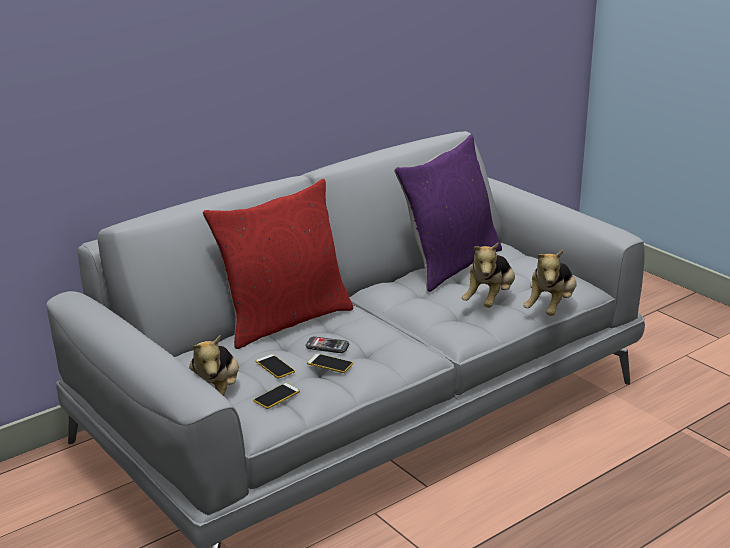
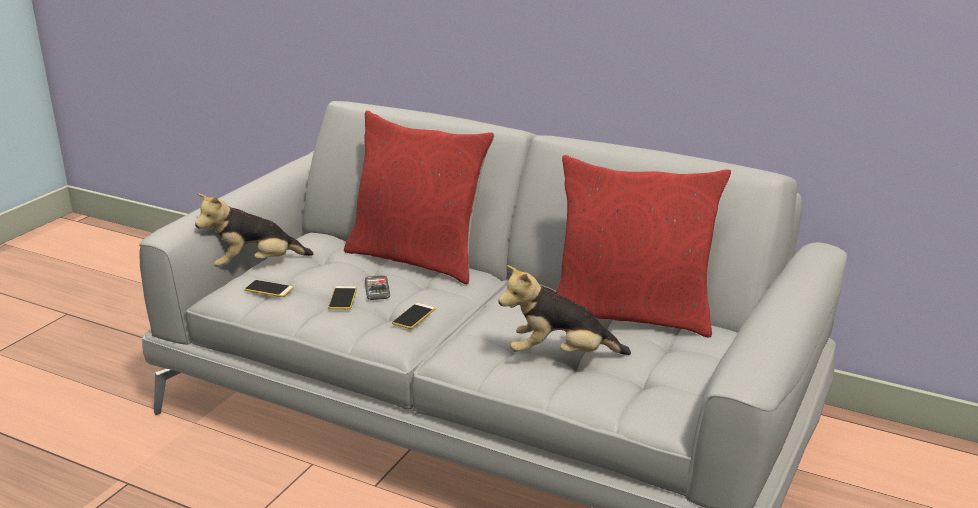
camera: 65 degrees right, 0 degrees up
(275, 367) = (321, 275): phone -> phone (414, 316)
(449, 265) = (631, 313): purple pillow -> red pillow
(551, 307) = (583, 402): plush toy -> none

